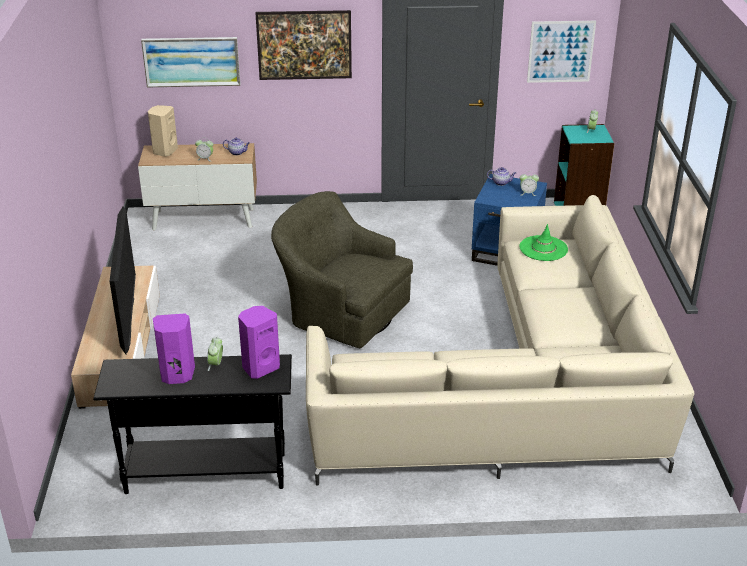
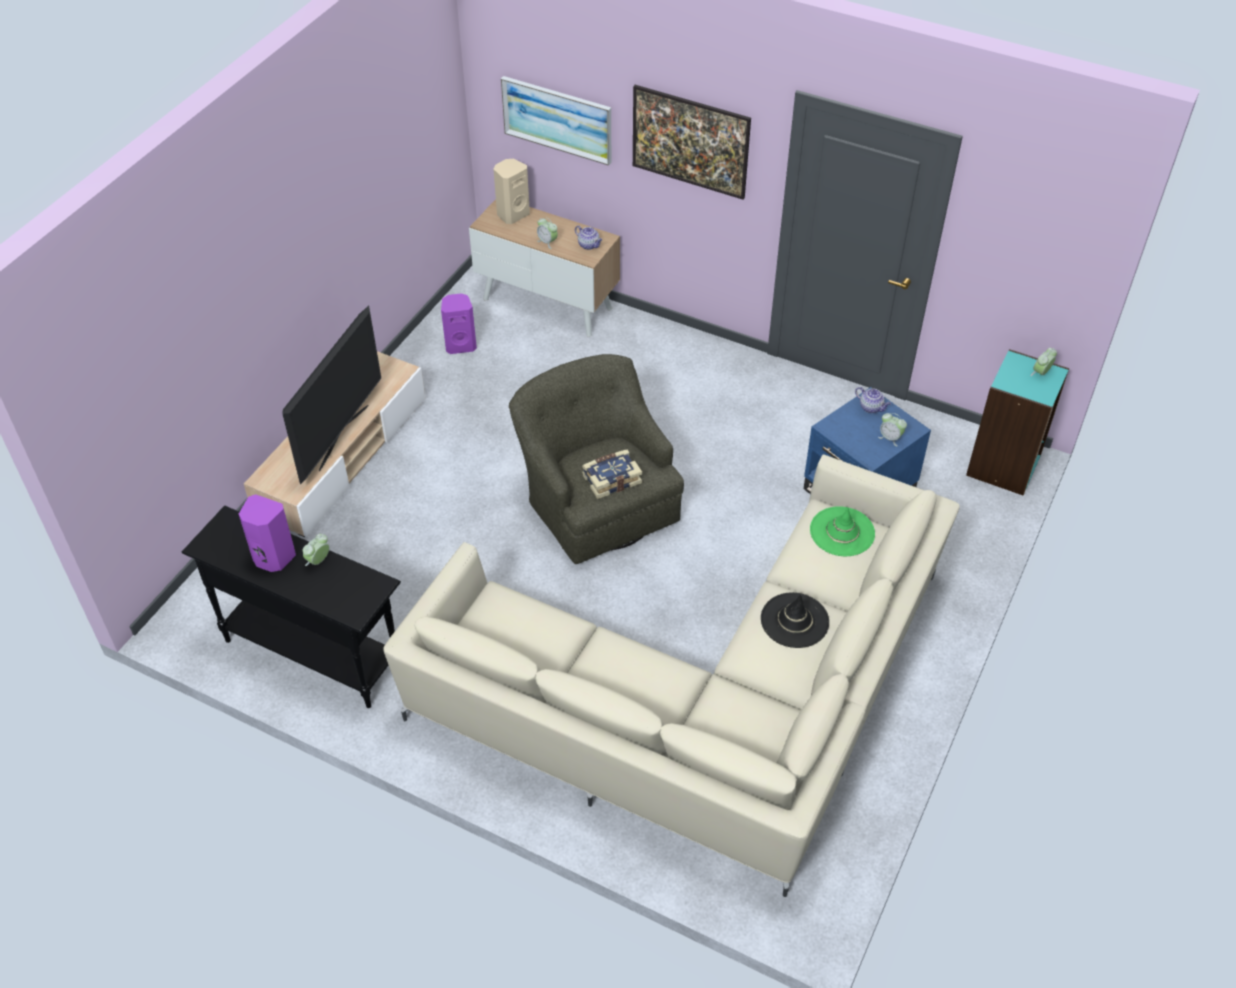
camera: 30 degrees right, 15 degrees up
(260, 367) = (356, 585): purple speaker -> purple speaker (460, 345)
(366, 272) = (611, 479): none -> book
(560, 51) = (1027, 255): picture -> none
(561, 300) = (794, 620): none -> black hat

